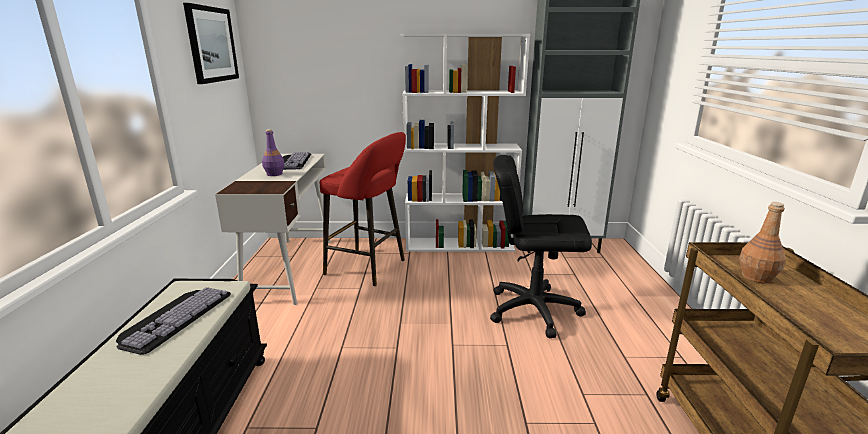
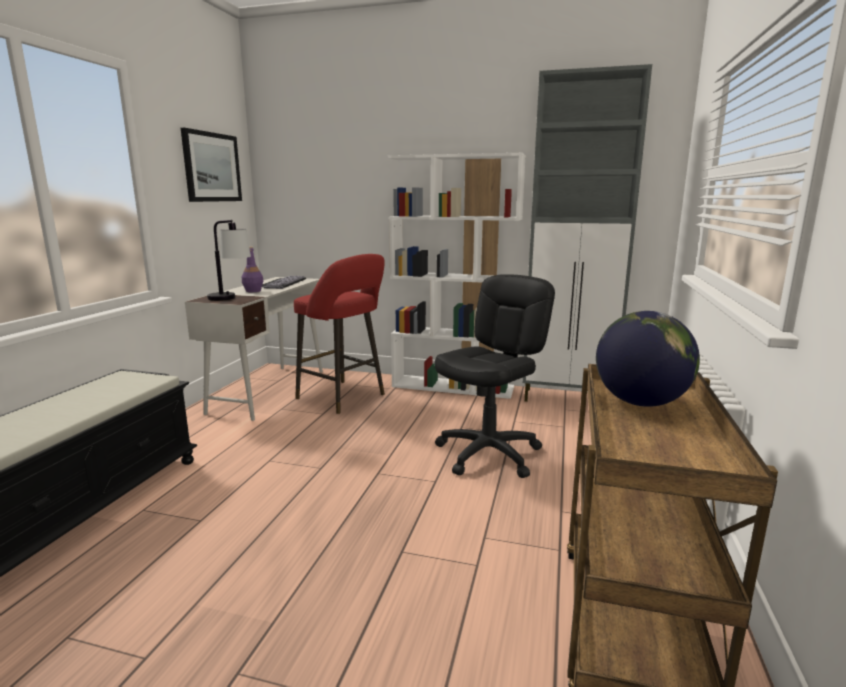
camera: 15 degrees right, 5 degrees down
(174, 317) = (94, 394): keyboard -> none
(263, 187) = (231, 299): none -> table lamp
(533, 310) = (489, 454): black office chair -> black office chair turned 105 degrees clockwise
(756, 277) = (640, 402): brown bottle -> globe

